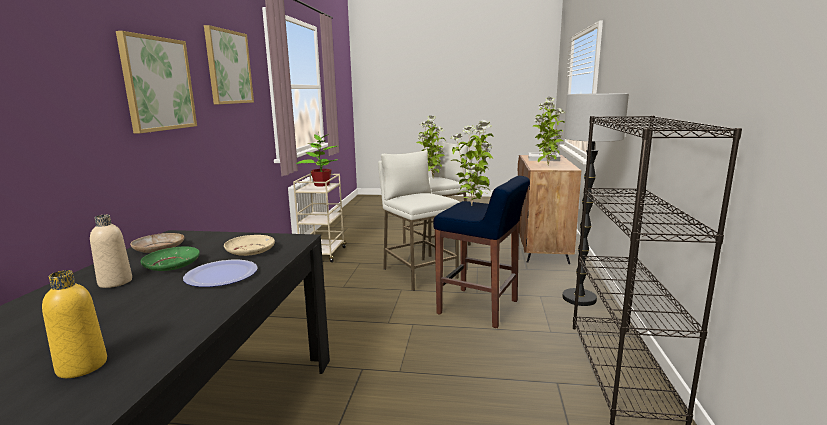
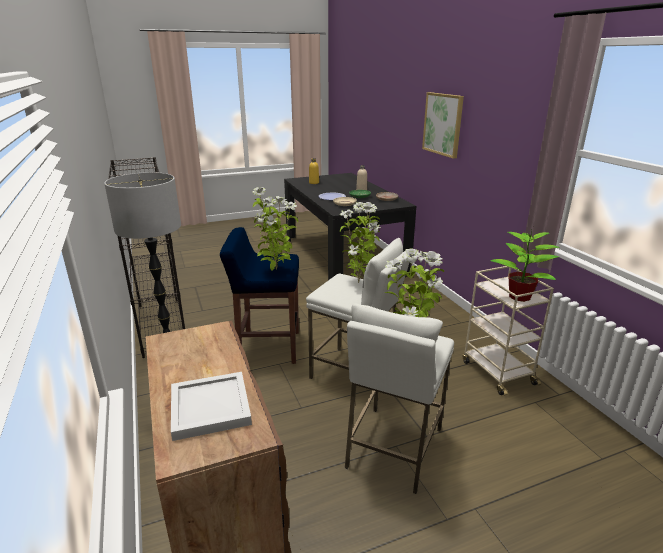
camera: 150 degrees right, 10 degrees up
(228, 67) = (505, 119): picture -> none
(547, 165) = (202, 349): potted plant -> potted plant (359, 282)

